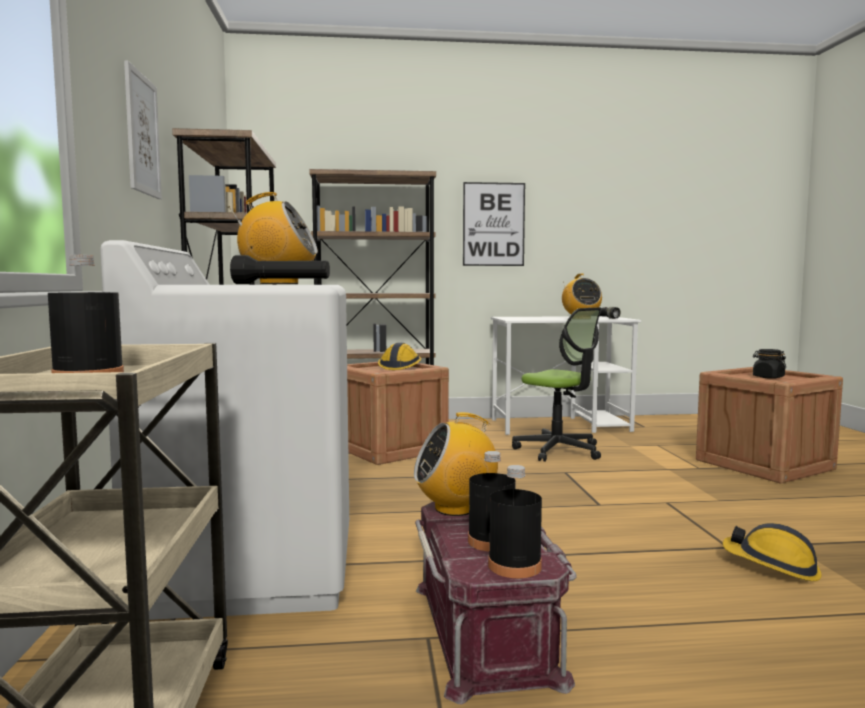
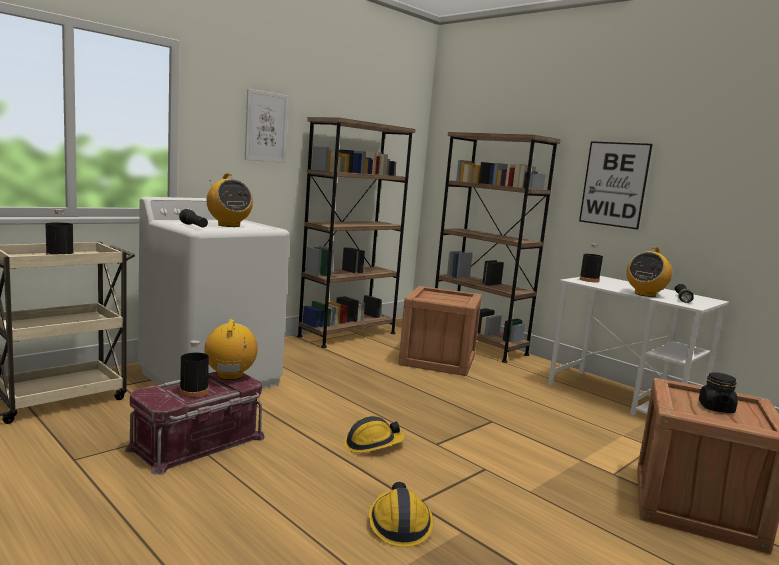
camera: 50 degrees right, 5 degrees up
(400, 367) = (460, 298): hard hat -> hard hat (372, 444)
(456, 508) = (230, 375): radio -> radio turned 45 degrees clockwise
(514, 566) = (158, 399): black bottle -> black bottle (589, 280)
(558, 450) = (545, 410): office chair -> none

